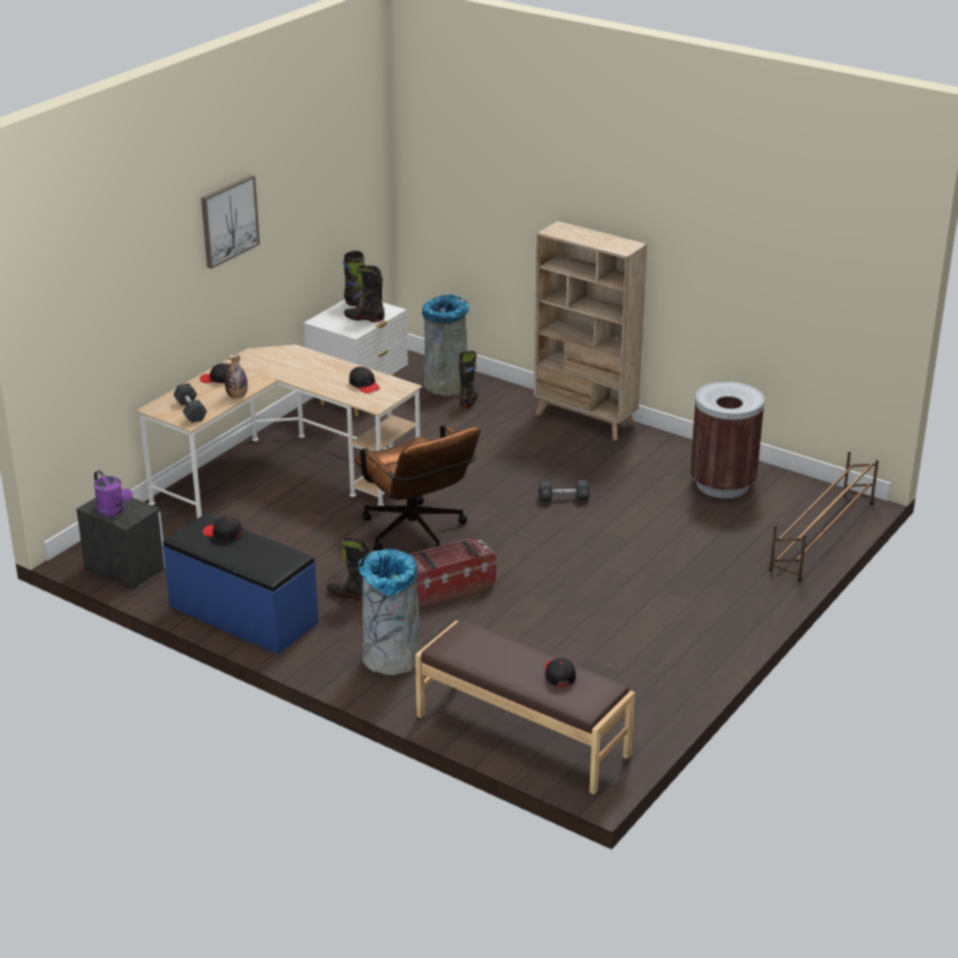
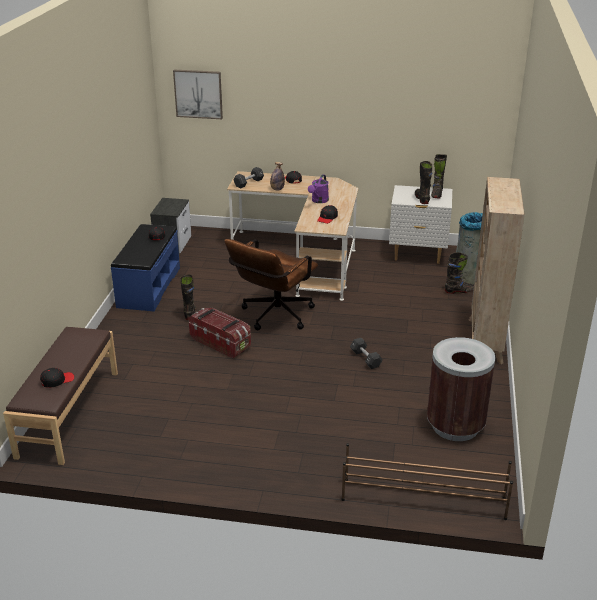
camera: 65 degrees right, 0 degrees up
(114, 511) = (166, 206): purple watering can -> purple watering can (319, 201)
(229, 221) = (336, 87): picture -> picture (198, 94)
(391, 659) = (130, 344): grey trash can -> none

